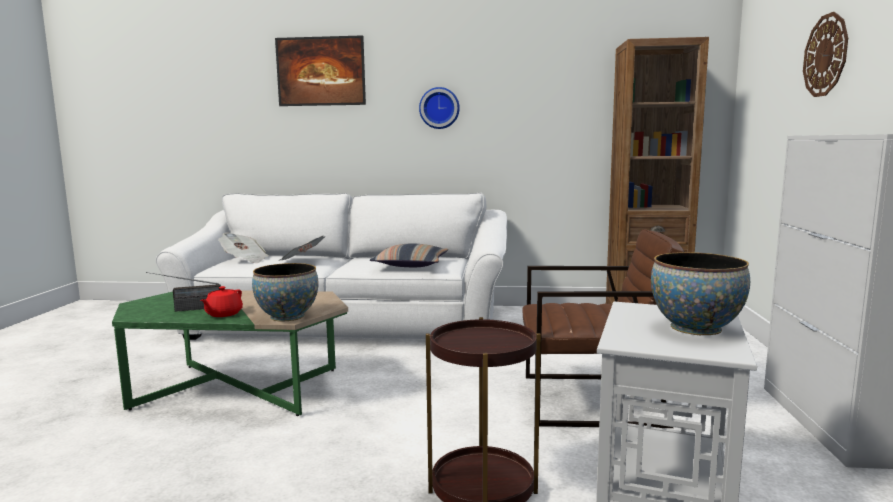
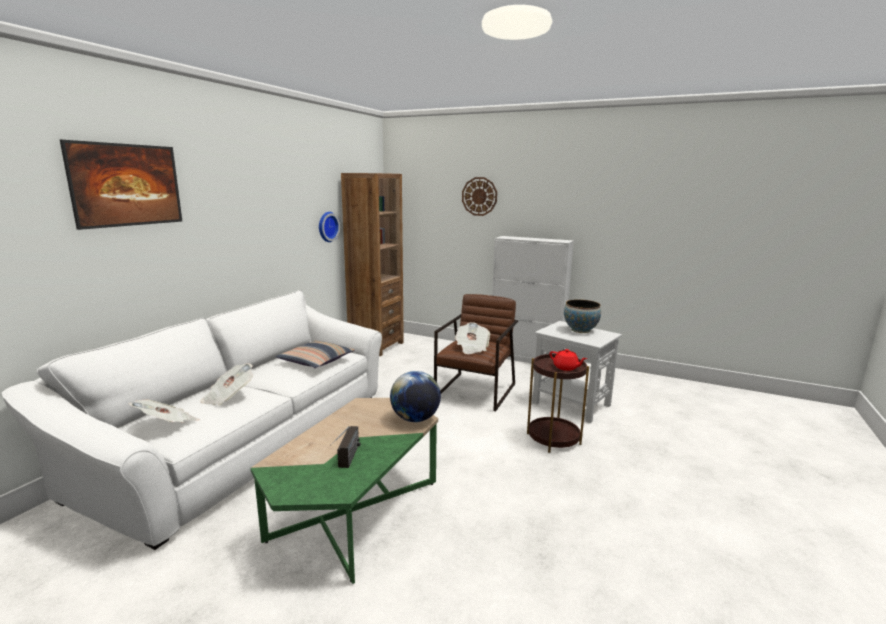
camera: 70 degrees left, 5 degrees up
(223, 314) = (383, 444): red teapot -> red teapot (566, 368)
(287, 316) = (415, 419): bowl -> globe
(439, 108) = (244, 220): wall clock -> wall clock (327, 226)
(564, 310) = (472, 348): none -> newspaper

